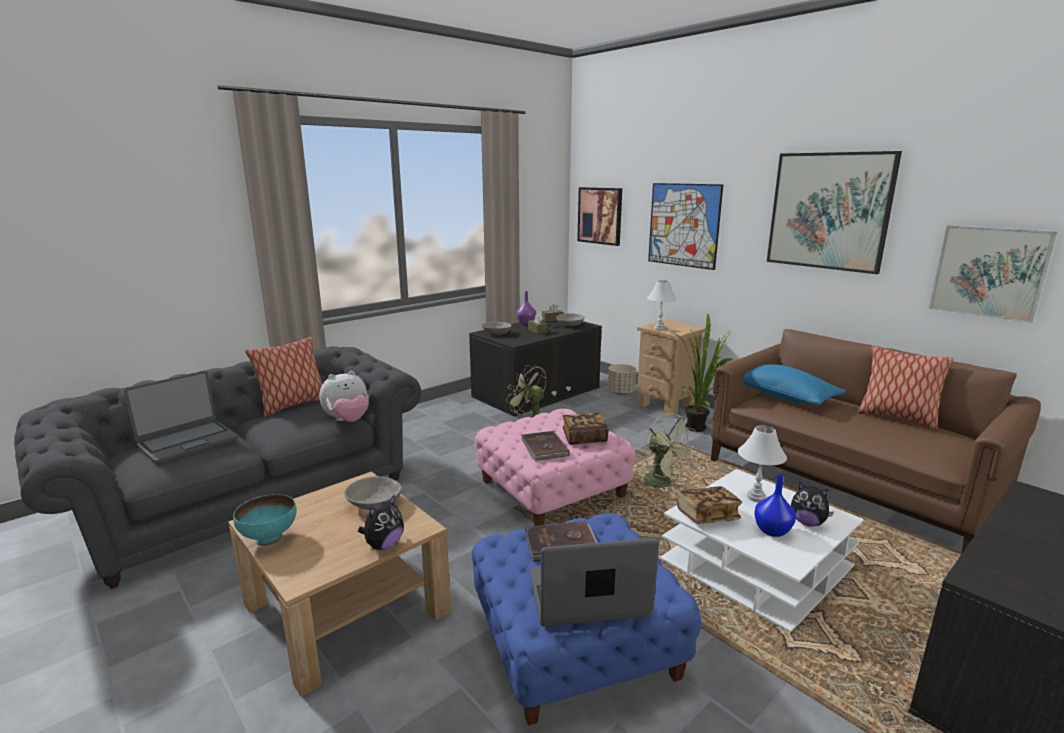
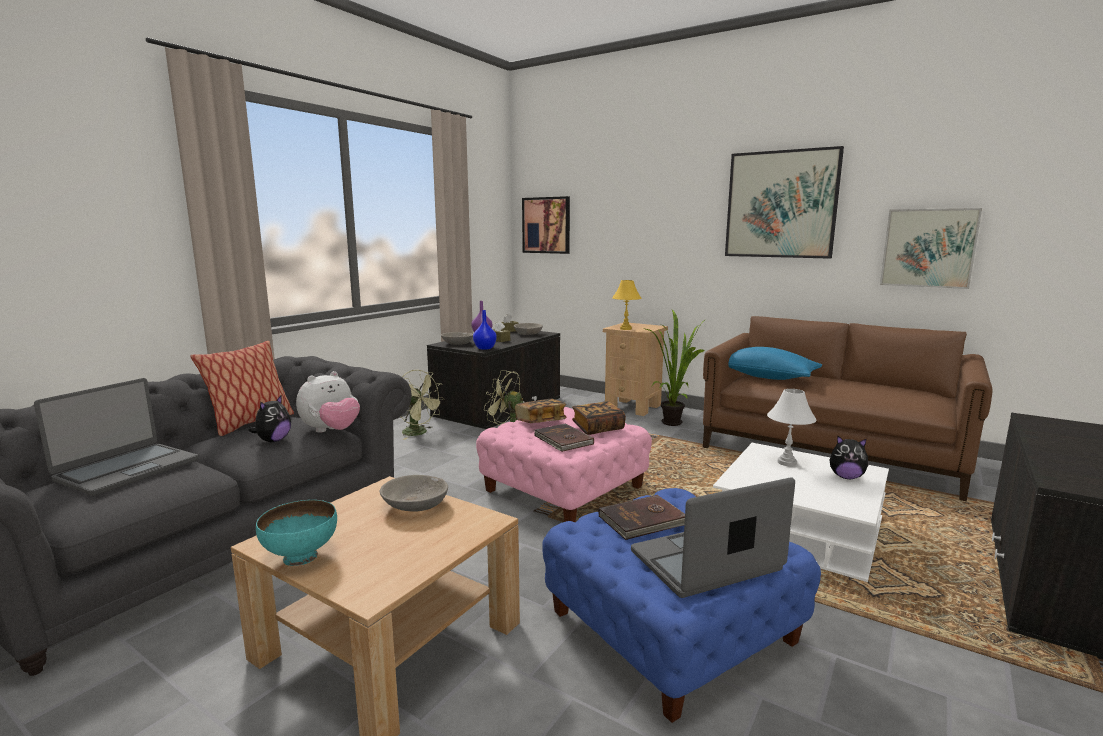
camera: 15 degrees left, 5 degrees down
(384, 545) = (455, 543): plush toy -> plush toy (273, 440)
(621, 392) = (584, 400): beige planter -> none
(660, 329) = (626, 329): white table lamp -> yellow table lamp
(663, 484) = (671, 472): green fan -> green fan (419, 433)
(683, 225) = (637, 228): picture -> none
(707, 516) = (755, 483): book -> book (540, 422)
(771, 530) = (821, 487): blue vase -> blue vase (484, 348)
(896, 418) = (871, 384): pillow -> none

